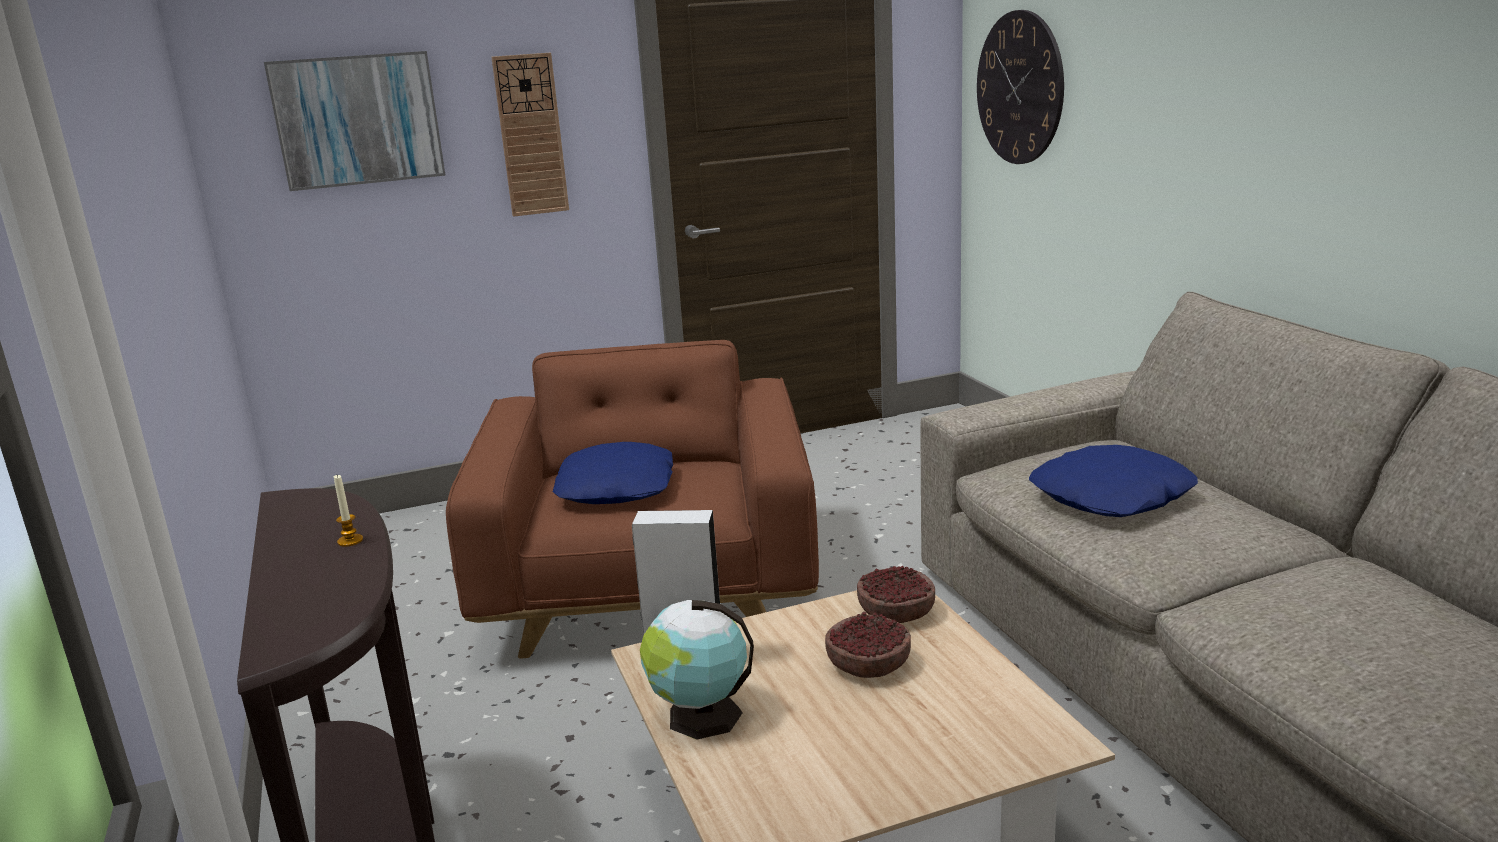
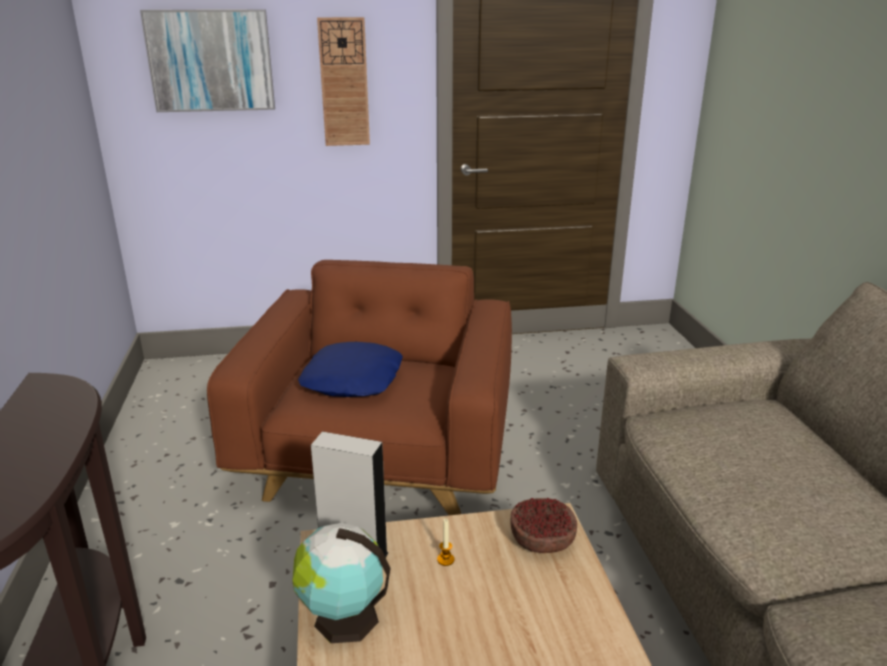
camera: 10 degrees right, 5 degrees up
(350, 541) = (55, 439): candle -> candle (445, 559)
(869, 664) = (501, 592): bowl -> none
(1019, 88) = (752, 76): wall clock -> none
(1112, 496) = (755, 467): blue pillow -> none

